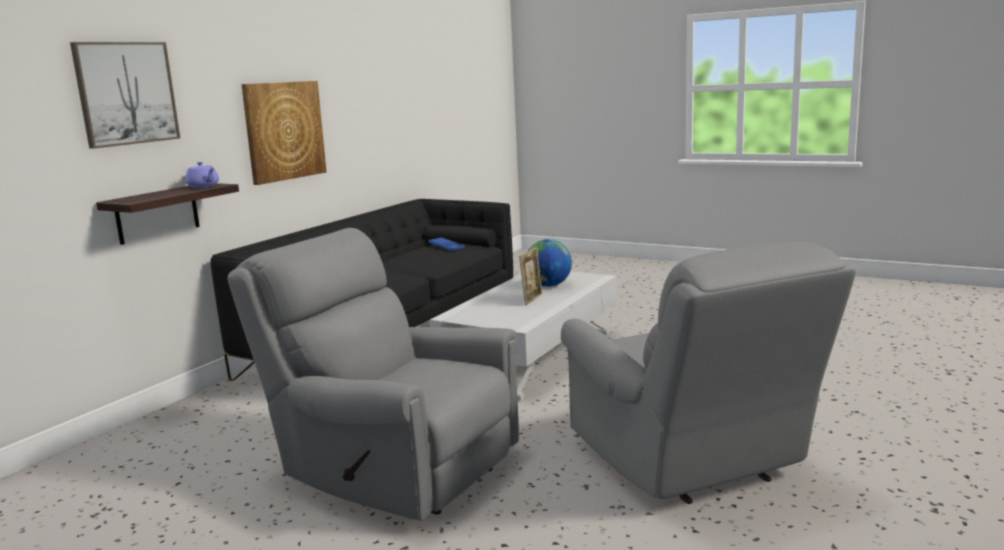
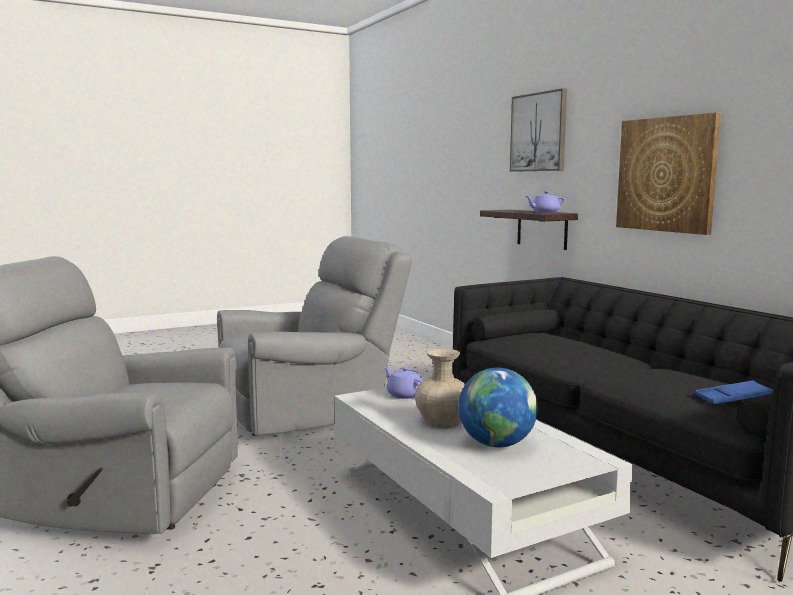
camera: 120 degrees right, 5 degrees down
(493, 318) = (404, 395): none -> purple teapot
(532, 299) = (443, 422): picture frame -> beige vase

